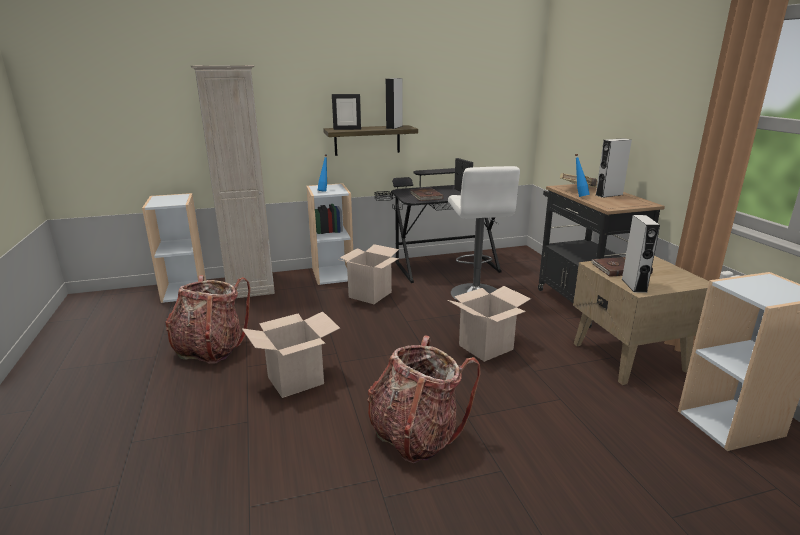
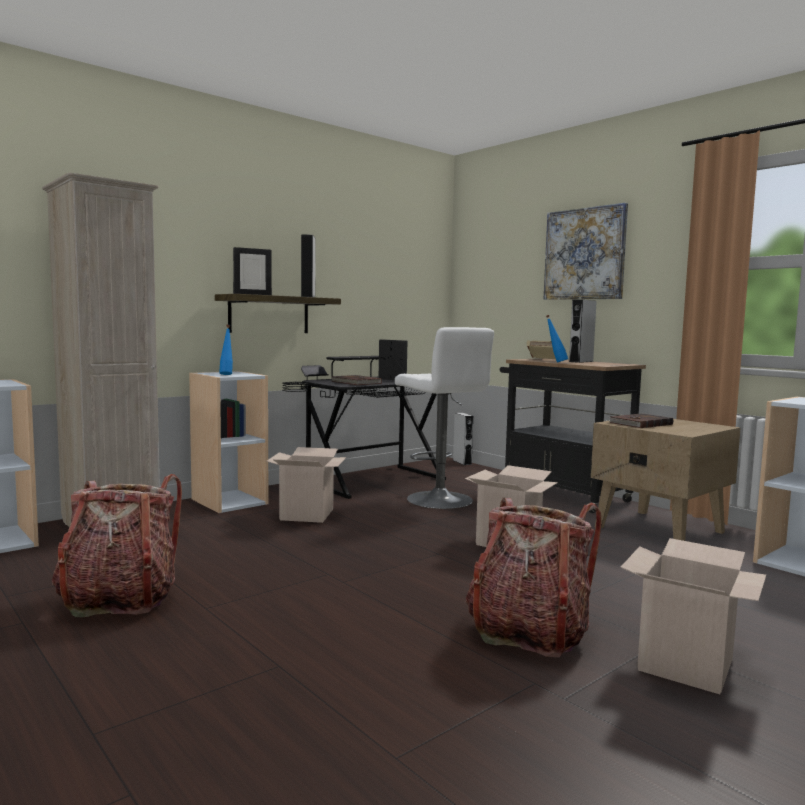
camera: 25 degrees left, 15 degrees down
(295, 380) = (301, 609): cardboard box -> cardboard box (685, 664)
(634, 90) = (584, 254): none -> picture
(634, 285) = (673, 431): grey speaker -> grey speaker (462, 462)

